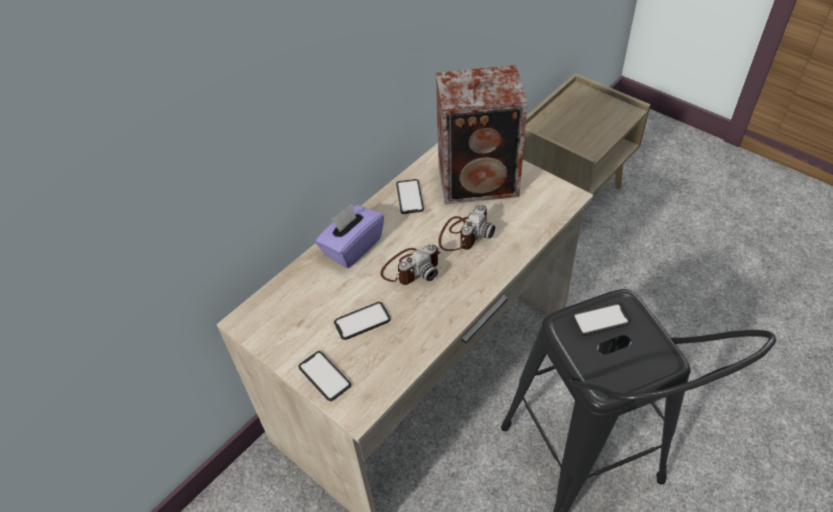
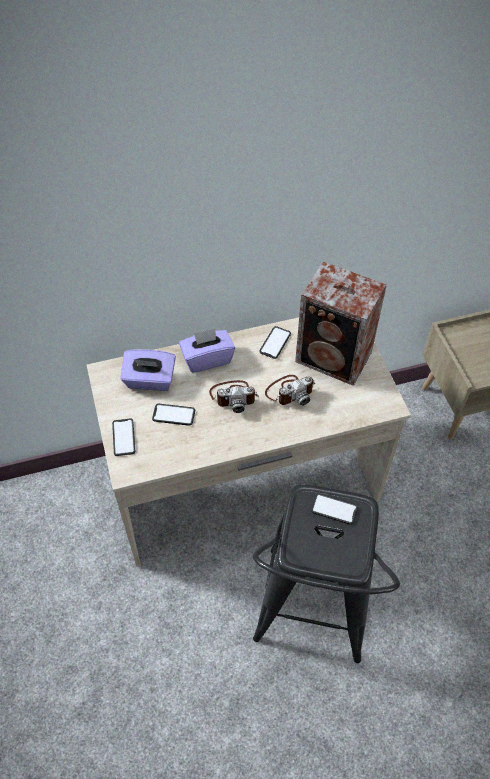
camera: 30 degrees right, 5 degrees up
(306, 301) = (150, 381): none -> purple tissue box

